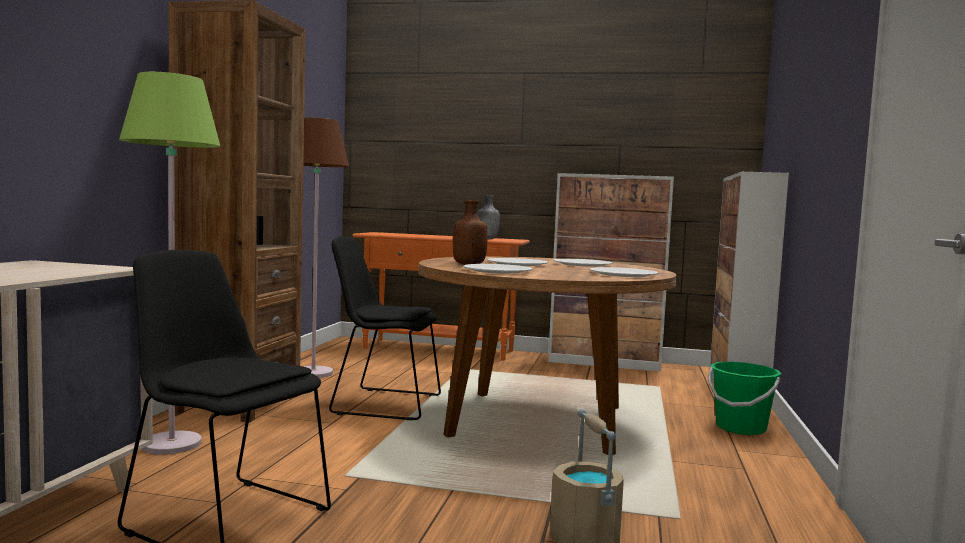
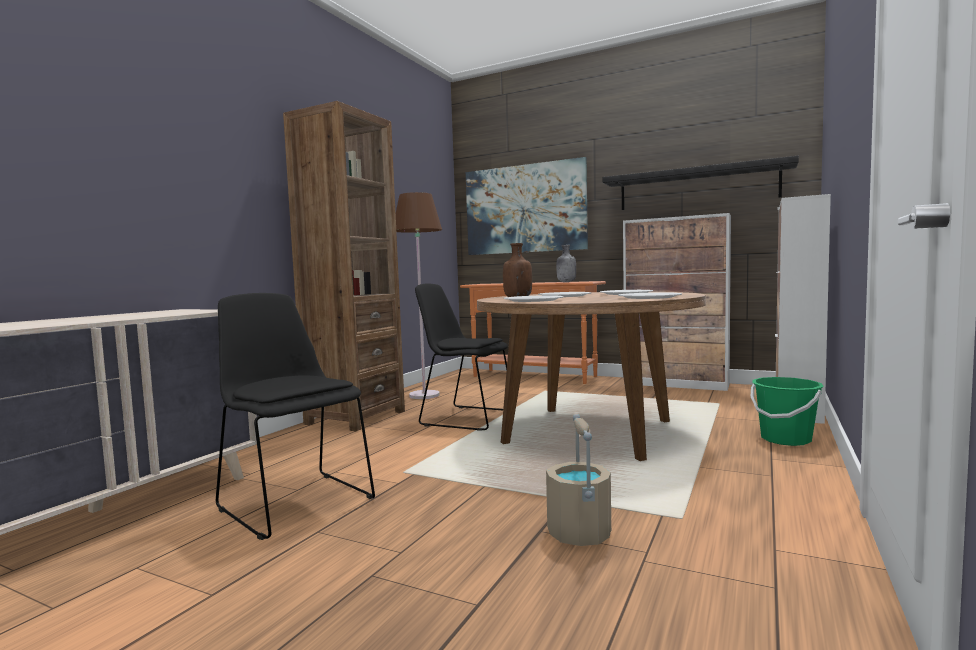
camera: 15 degrees right, 0 degrees up
(171, 444) = (291, 446): green floor lamp -> none
(435, 145) = (524, 209): none -> picture
(636, 143) = (696, 188): none -> black shelf

